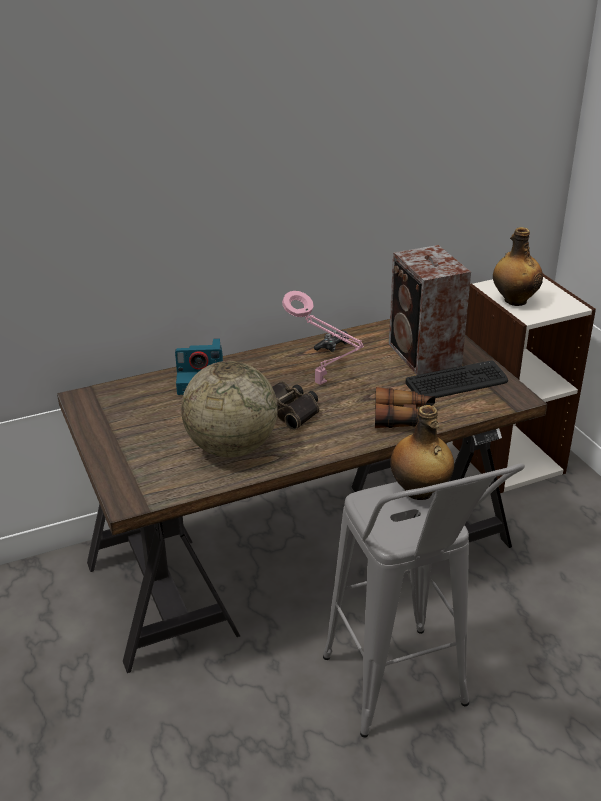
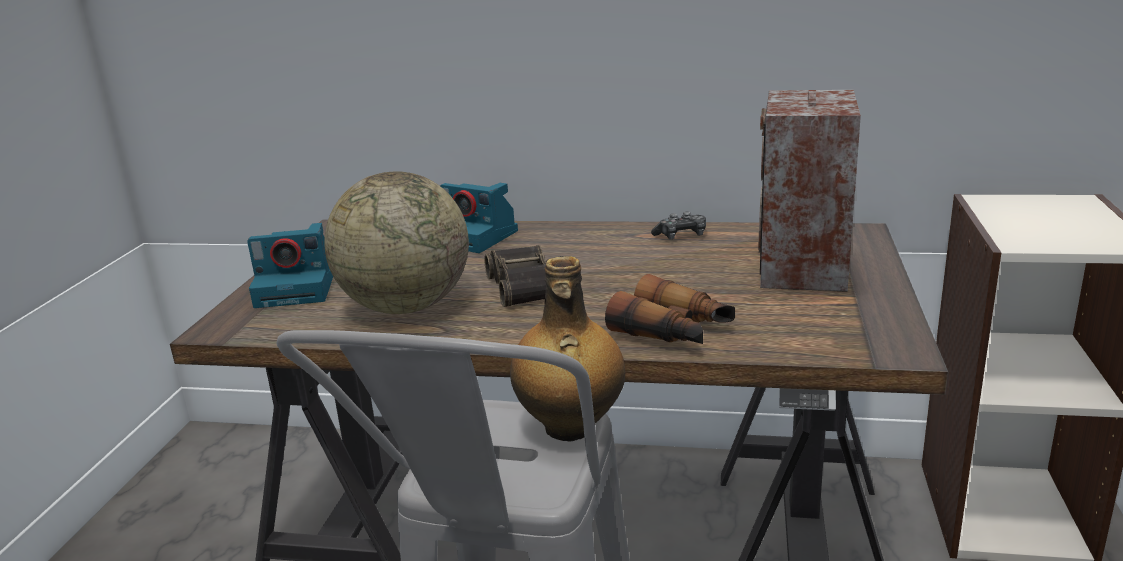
camera: 35 degrees right, 10 degrees down
(136, 456) = (298, 289): none -> camera
(323, 384) = (613, 270): pink table lamp -> none
(457, 382) = (814, 308): keyboard -> none
(514, 300) = (1013, 221): bottle -> none

